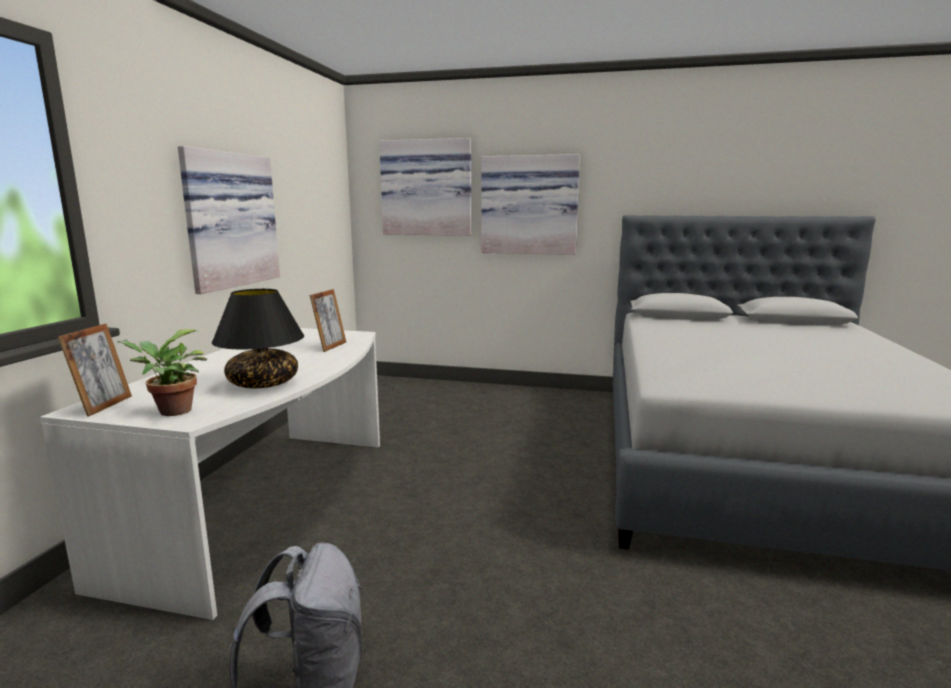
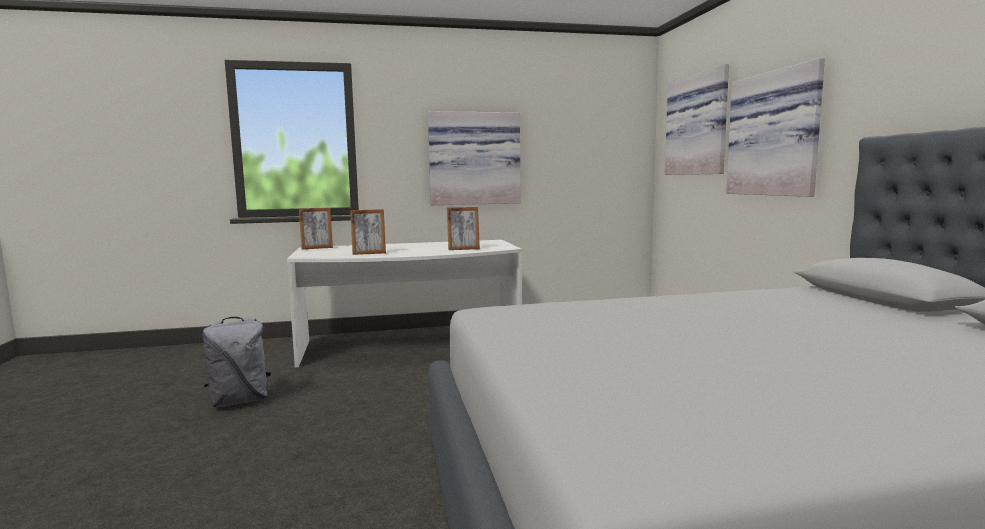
camera: 65 degrees right, 5 degrees down
(171, 412) = (313, 253): potted plant -> none
(263, 383) = (369, 253): black table lamp -> picture frame

